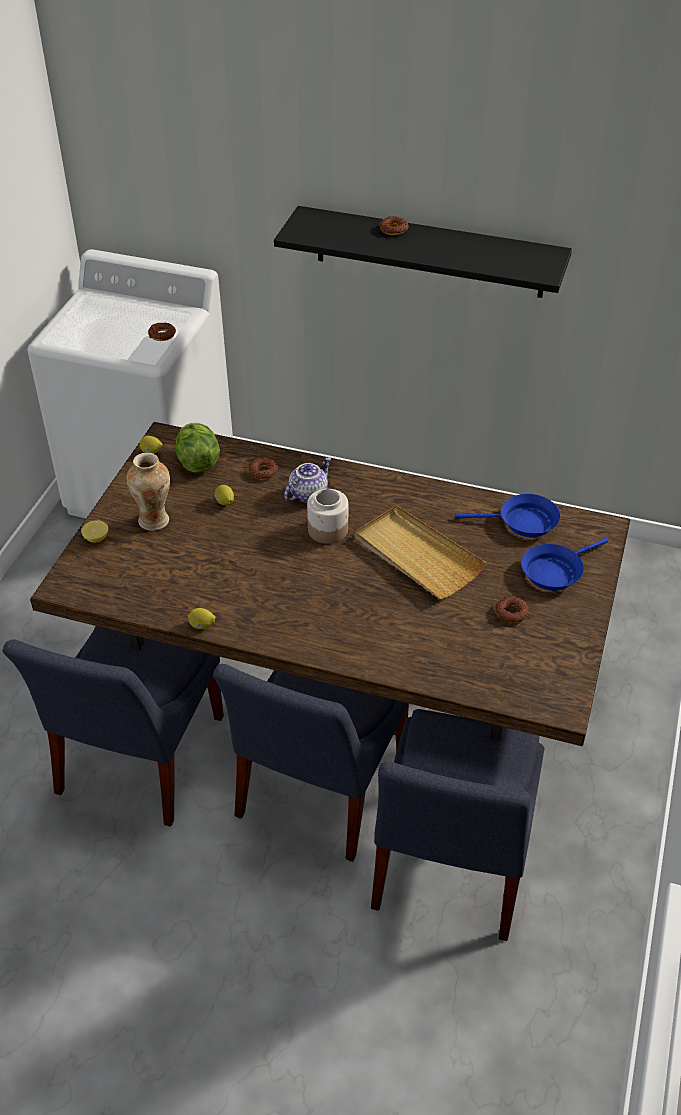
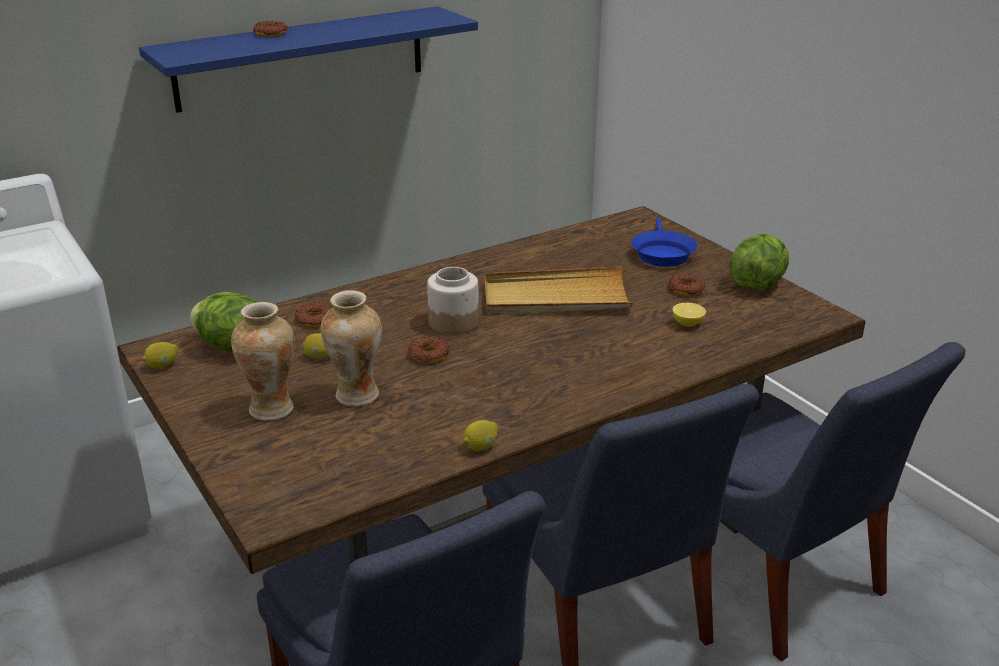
camera: 50 degrees left, 15 degrees down
(96, 538) = (232, 458): lemon -> lemon (687, 324)
(162, 335) = (44, 253): donut -> donut (428, 355)
(200, 543) = (356, 396): none -> vase
(308, 494) = (387, 311): teapot -> none
(429, 252) = (302, 58): black shelf -> blue shelf
(522, 522) = (585, 241): blue frying pan -> none
(569, 647) = (757, 284): none -> lettuce

